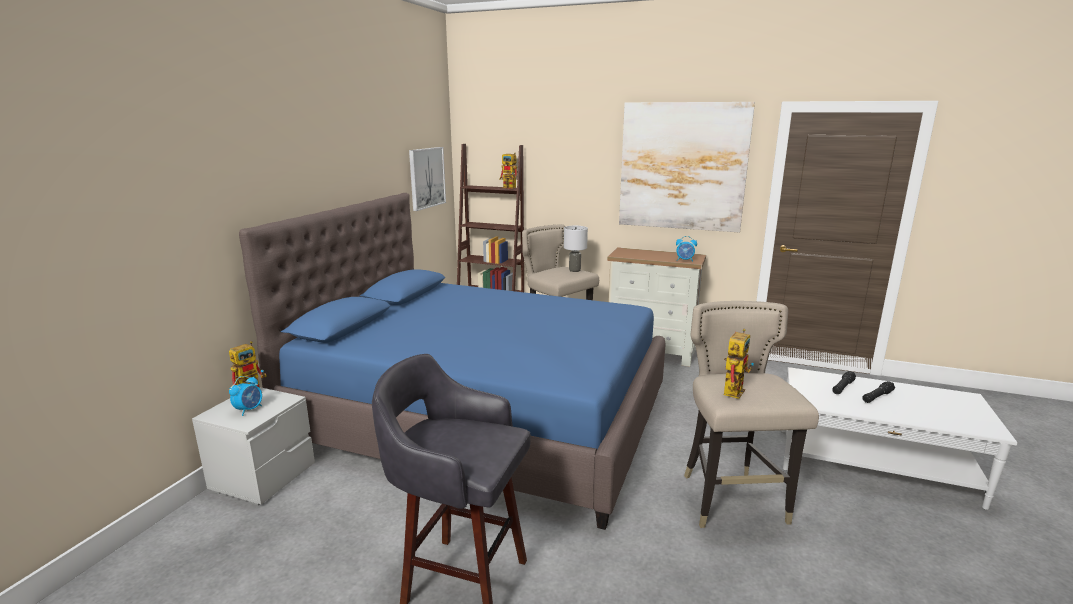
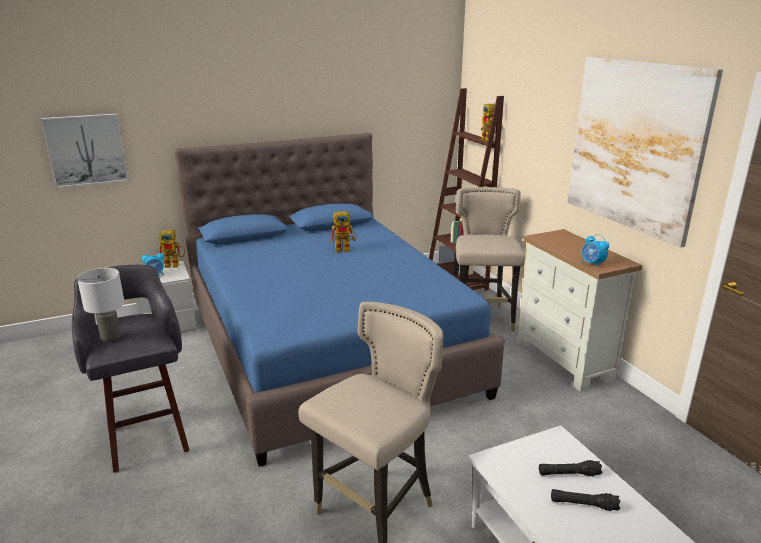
camera: 45 degrees right, 5 degrees up
(426, 178) = (412, 120): picture -> picture (86, 150)
(575, 270) = (504, 243): white table lamp -> white table lamp (110, 338)
(733, 389) = (348, 395): toy robot -> toy robot (345, 249)

